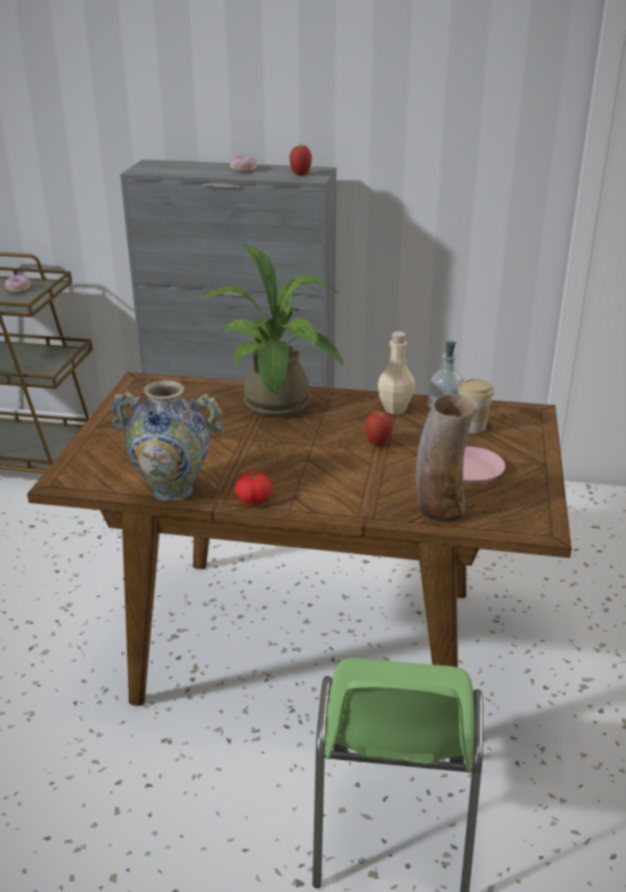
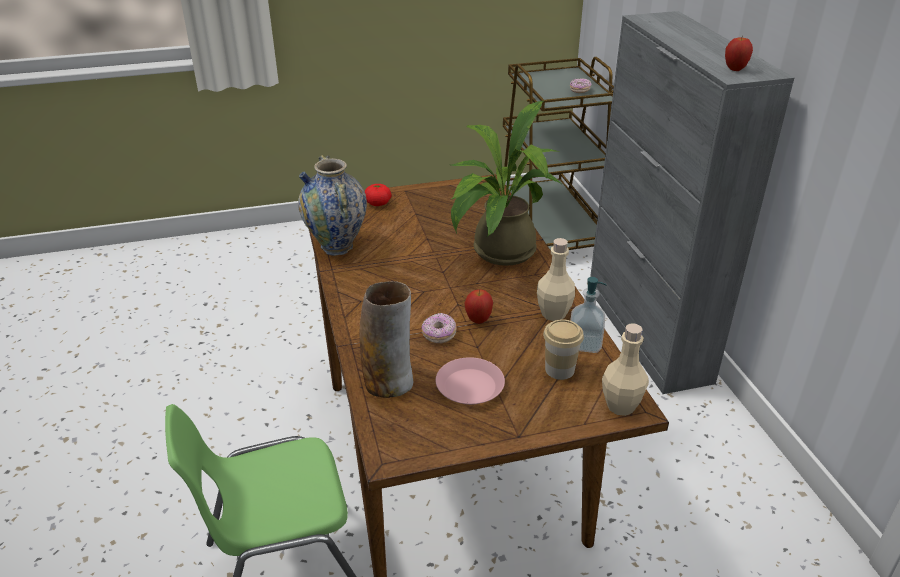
camera: 65 degrees right, 5 degrees up
(243, 170) = (709, 47): donut -> donut (438, 334)
(253, 499) = (345, 283): tomato -> tomato (378, 203)
(530, 416) = (620, 406): none -> beige bottle

